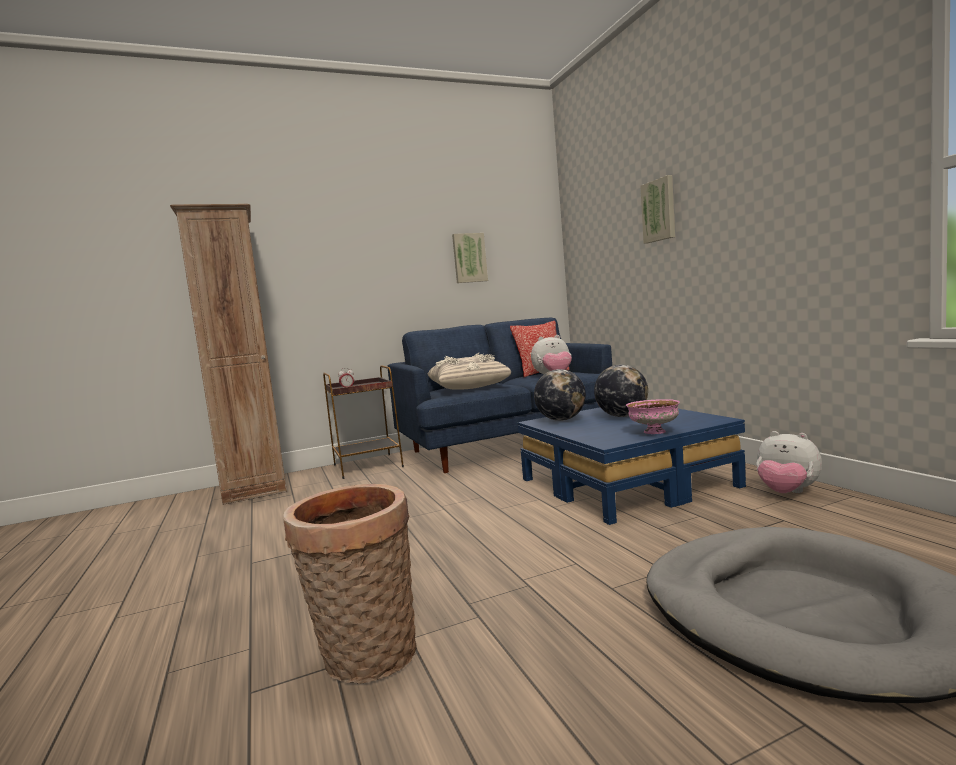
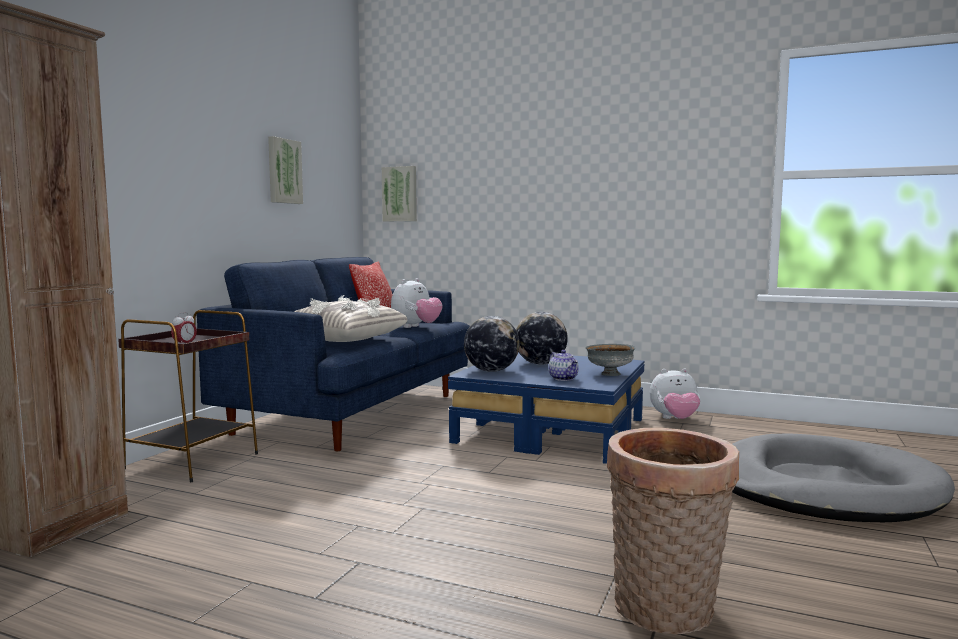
camera: 45 degrees left, 0 degrees up
(598, 432) = (563, 378): none -> teapot
(653, 432) = (609, 374): pink bowl -> grey bowl
(659, 210) = (519, 160): picture -> picture (400, 194)

